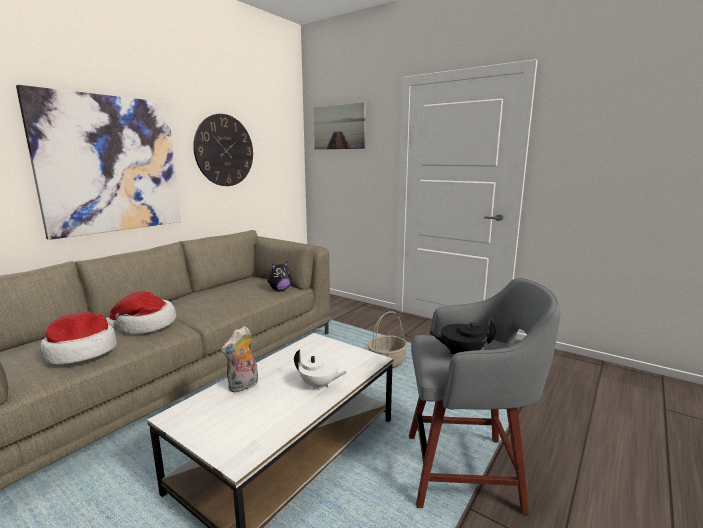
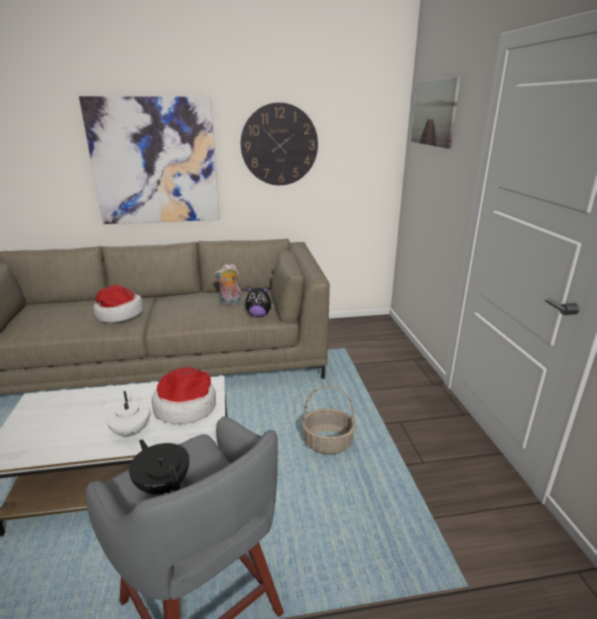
camera: 45 degrees right, 10 degrees up
(81, 352) = (59, 322): hat -> hat (186, 406)
(243, 386) = (96, 400): plush toy -> plush toy (230, 304)

